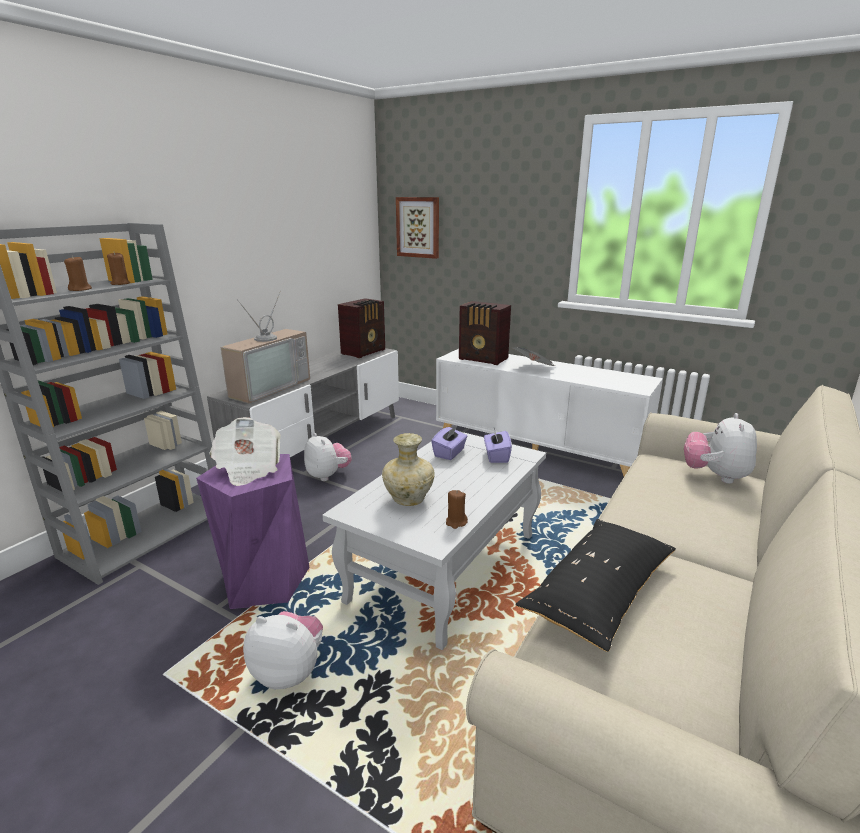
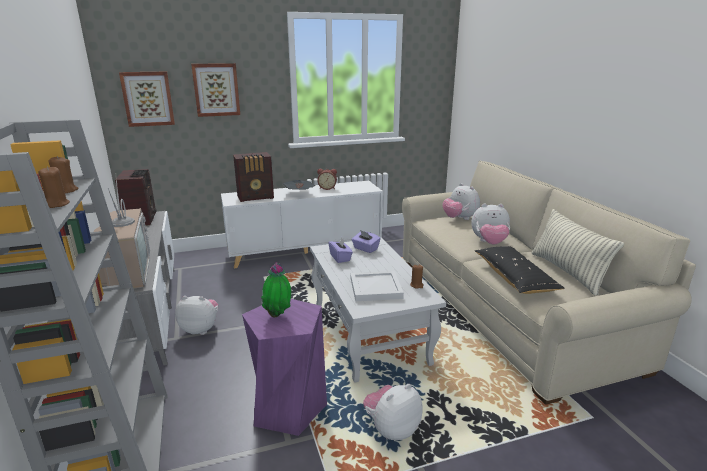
camera: 50 degrees left, 0 degrees up
(248, 468) = (278, 315): newspaper -> potted plant
(408, 499) = (375, 288): beige vase -> white tray
(484, 221) = (216, 90): none -> picture
(582, 372) = (327, 188): none -> alarm clock
(682, 528) = (489, 242): none -> plush toy
(724, 646) = (567, 272): none -> pillow

